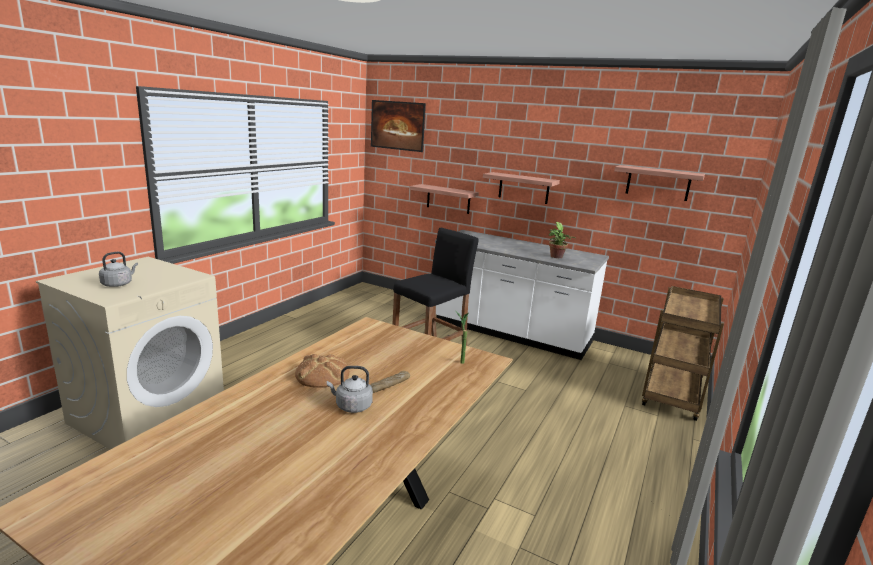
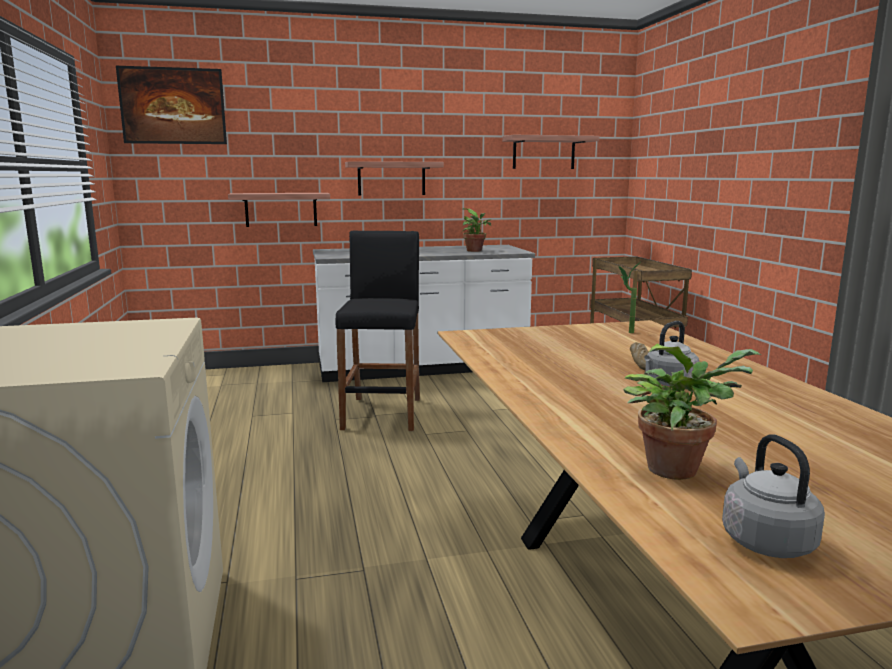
camera: 40 degrees left, 5 degrees down
(118, 284) = (66, 356): grey kettle -> grey kettle (764, 540)
(191, 448) = (677, 468): none -> potted plant
(322, 374) = (564, 376): bread -> none

